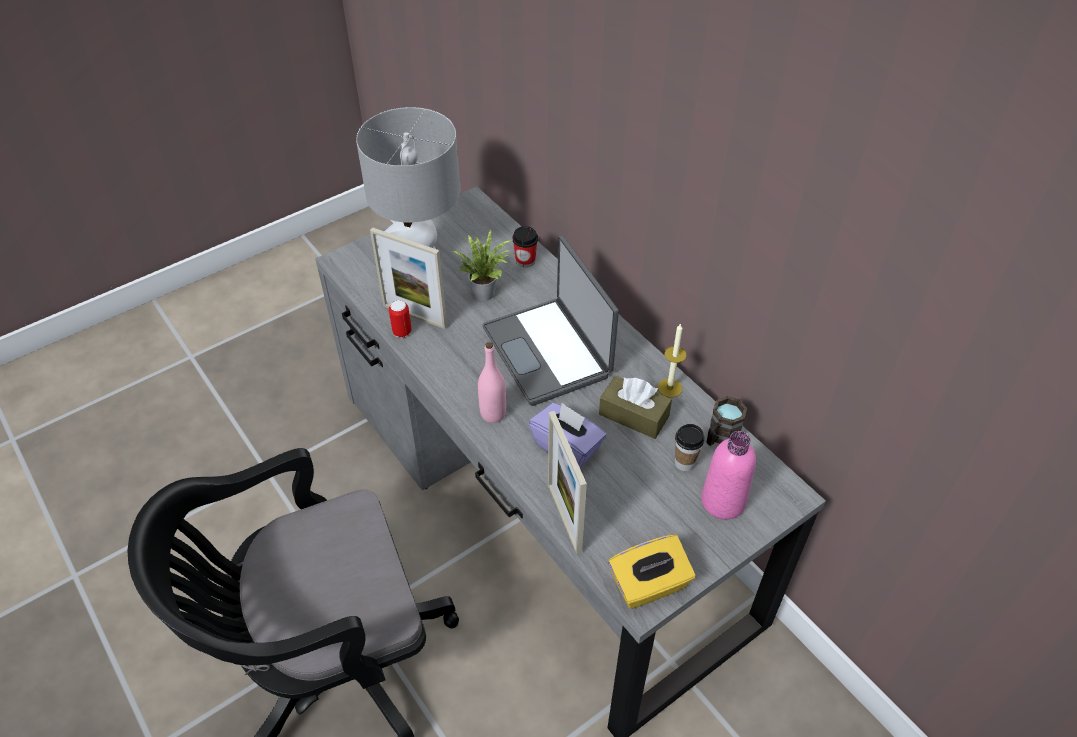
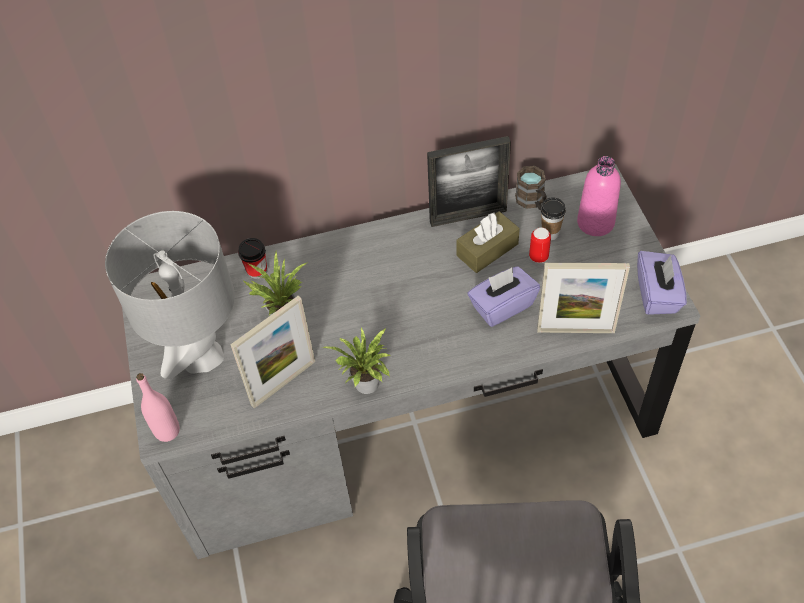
camera: 65 degrees left, 5 degrees up
(402, 332) = (300, 399): can -> can (538, 257)
(432, 372) = (367, 386): none -> potted plant
(493, 414) = (442, 350): pink bottle -> pink bottle (167, 431)
(549, 351) = (386, 287): laptop -> none
(649, 585) = (657, 294): yellow tissue box -> purple tissue box
(669, 388) = (468, 216): candle -> picture frame

